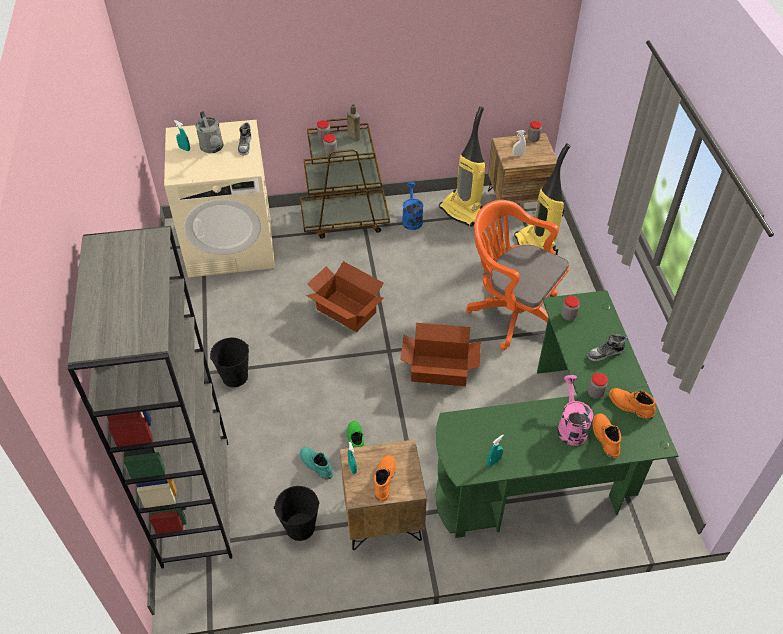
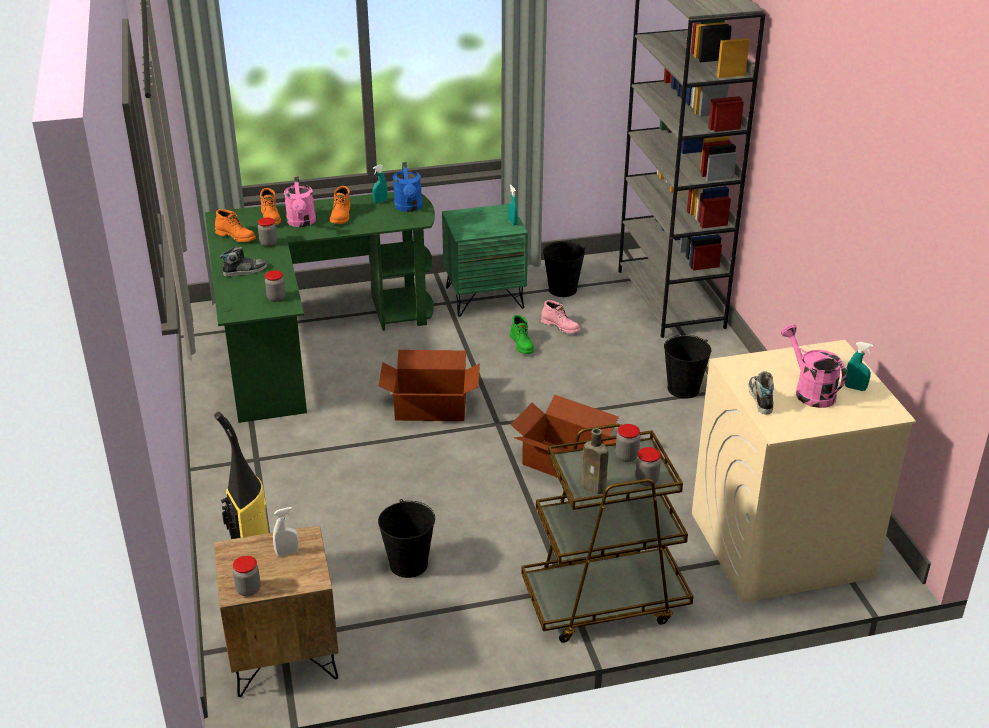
camera: 175 degrees right, 15 degrees down
(213, 148) = (809, 391): grey watering can -> pink watering can
(315, 465) = (561, 326): turquoise boot -> pink boot
(382, 519) = (484, 297): brown nightstand -> green nightstand
(384, 479) = (481, 218): orange boot -> orange boot (341, 216)
(411, 219) = (484, 609): blue watering can -> blue watering can (409, 208)
(454, 246) = (408, 564): none -> black bucket
(463, 211) = (390, 630): vacuum cleaner -> none
(511, 311) = (327, 476): orange office chair -> none

